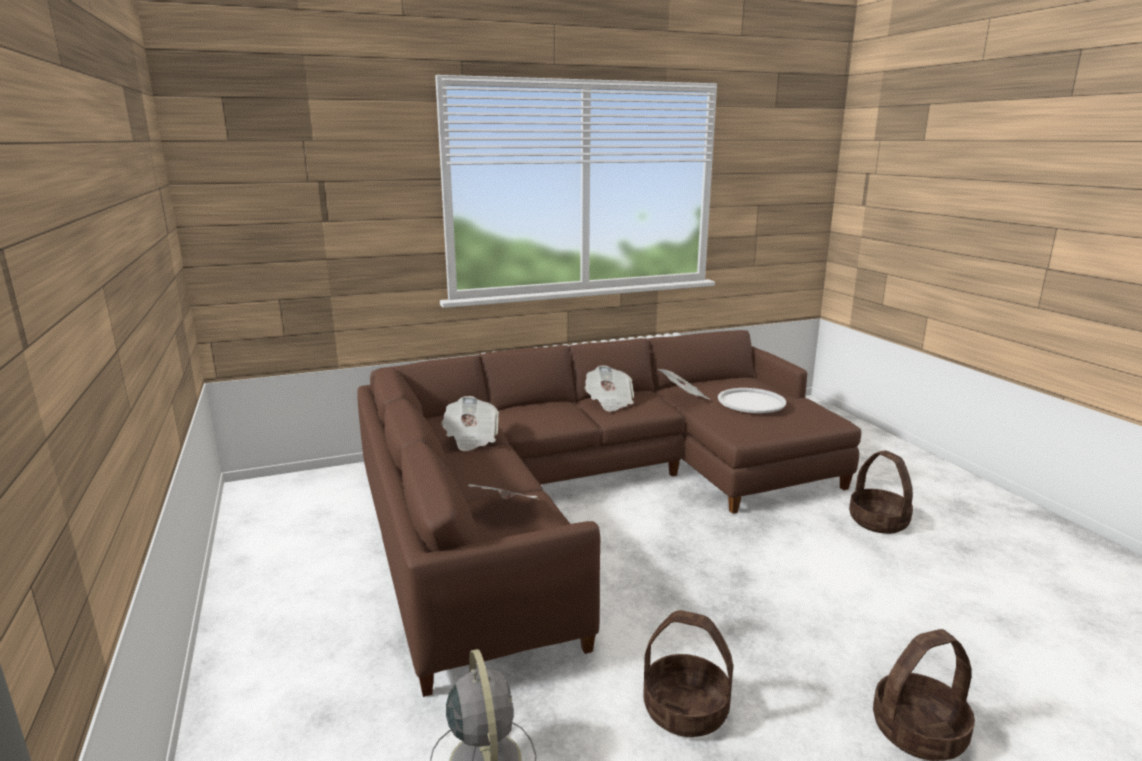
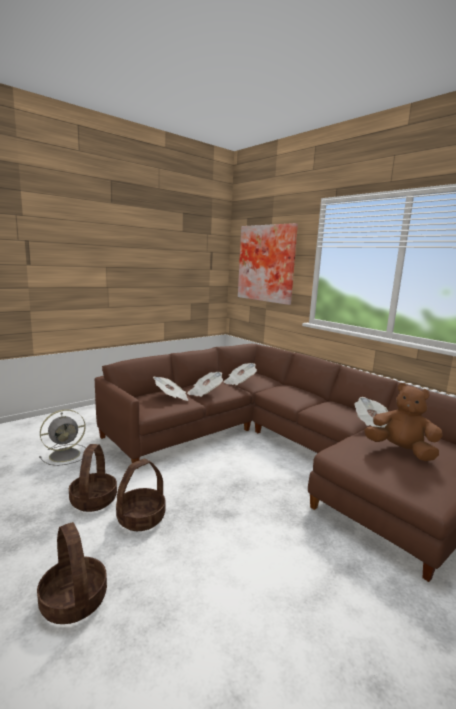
camera: 70 degrees right, 5 degrees down
(319, 201) = (267, 263): none -> picture
(609, 402) = (330, 405): newspaper -> newspaper (204, 393)
(751, 401) = (401, 451): white tray -> brown plush toy
(879, 521) = (376, 603): basket -> basket (141, 518)

